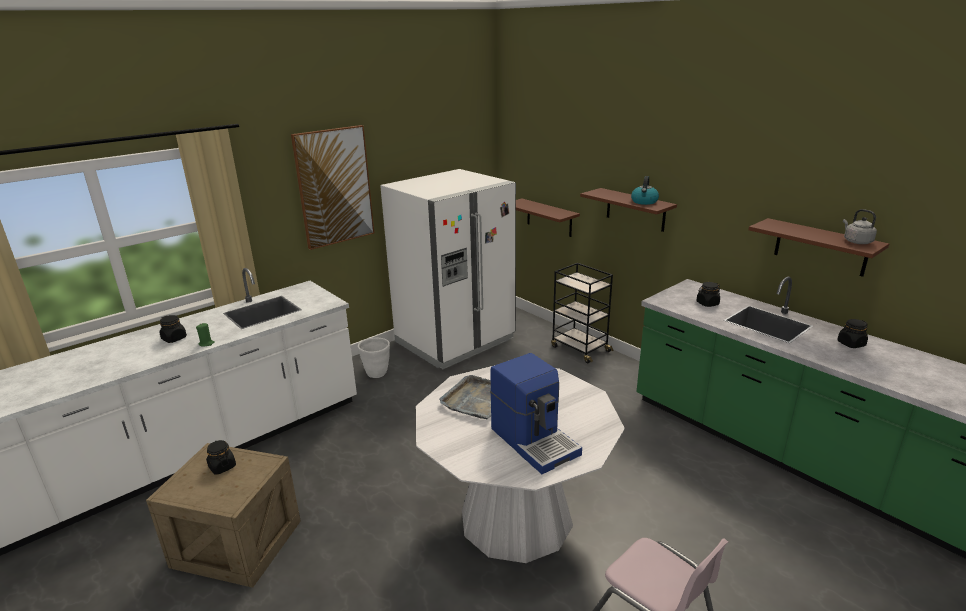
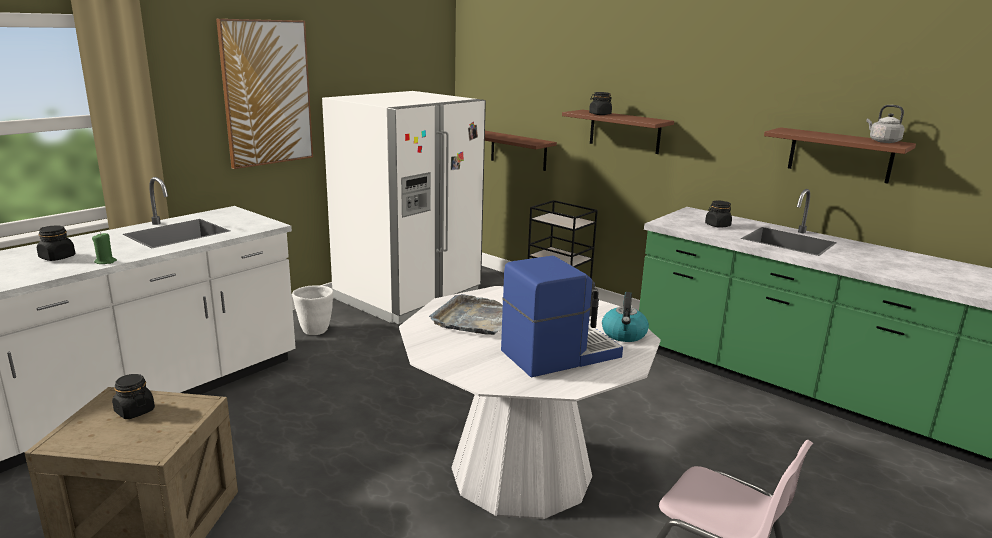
camera: 10 degrees left, 5 degrees down
(535, 440) = (558, 354): coffee machine -> coffee machine turned 75 degrees counterclockwise
(644, 202) = (637, 118): kettle -> kettle (624, 334)
(851, 344) = (882, 256): black jar -> black jar (600, 114)

